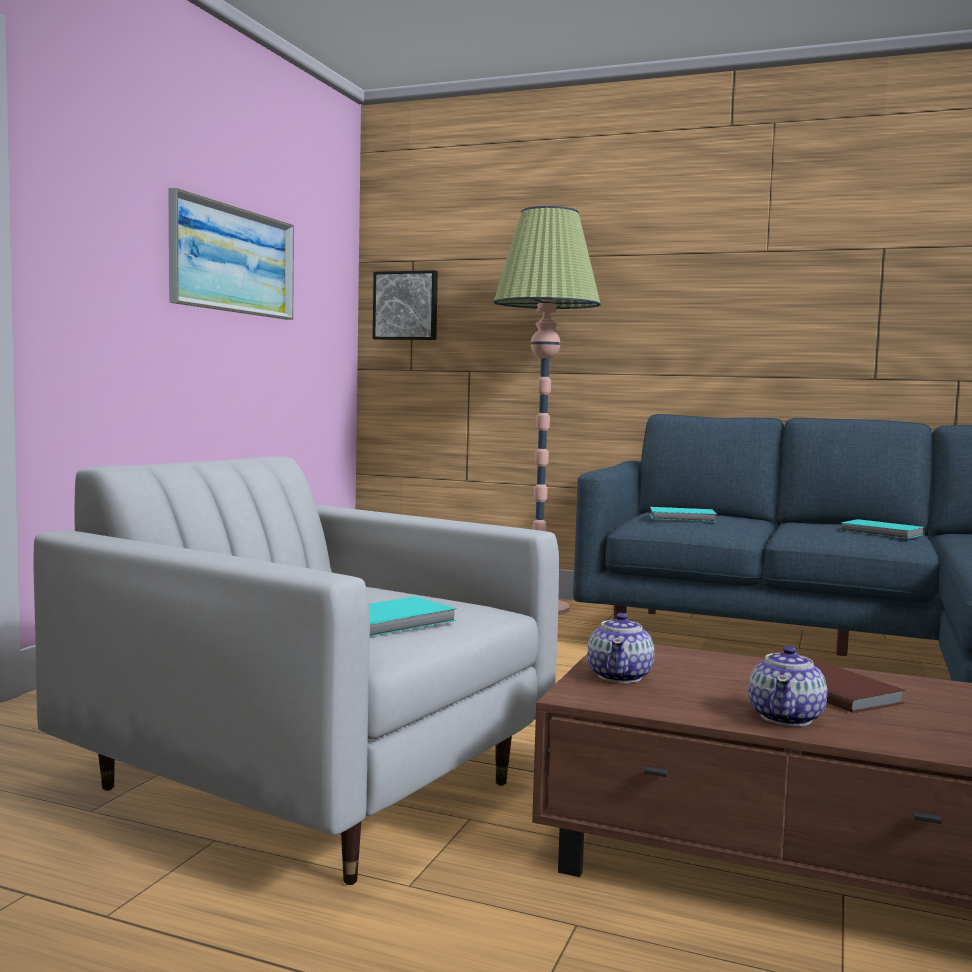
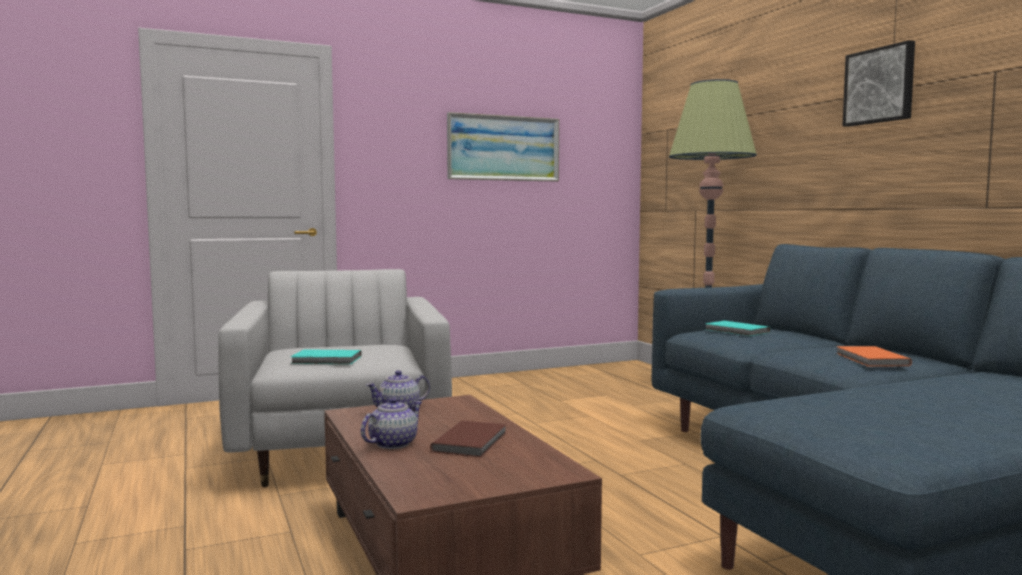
camera: 45 degrees right, 0 degrees up
(406, 306) = (662, 163): picture -> picture (880, 86)
(786, 717) = (392, 444): teapot -> teapot turned 150 degrees clockwise
(882, 532) = (870, 359): turquoise book -> orange book

